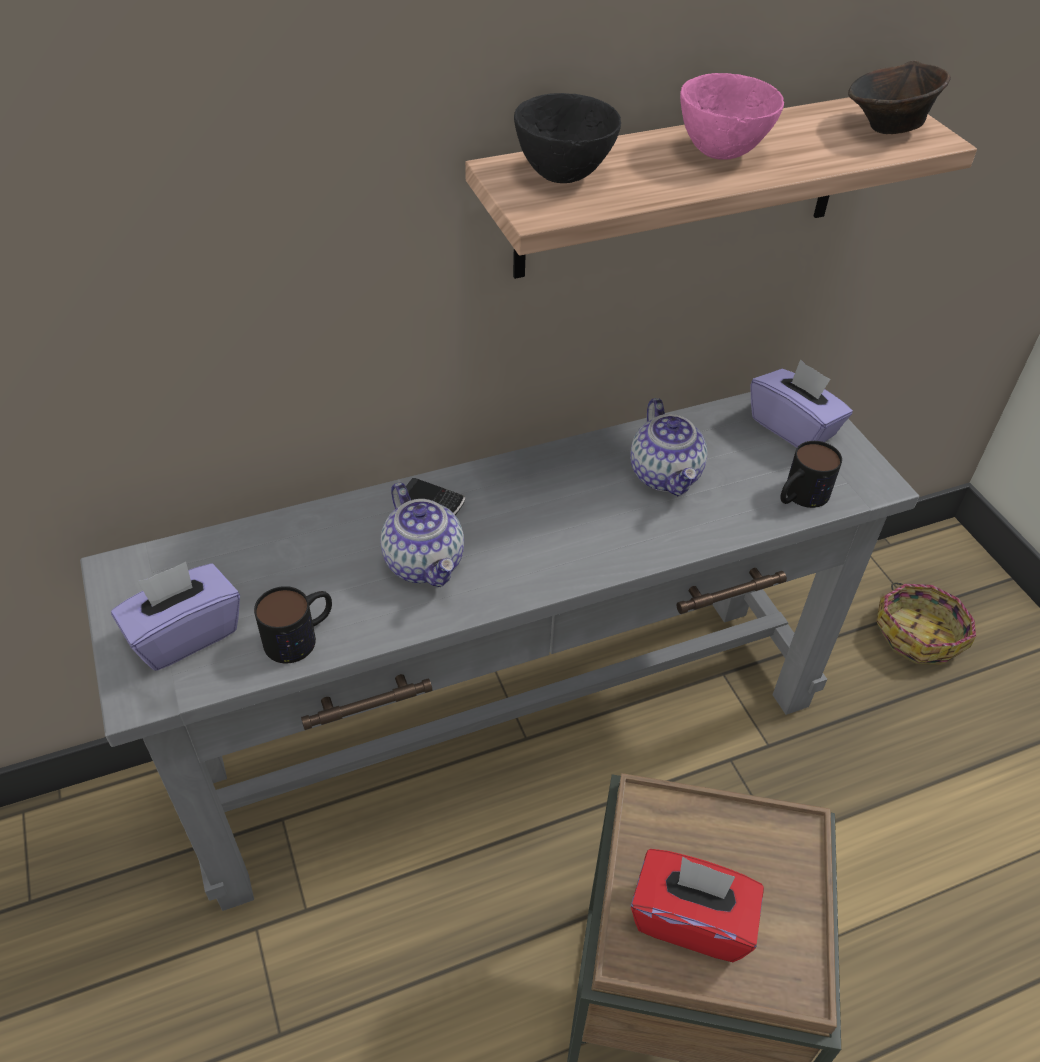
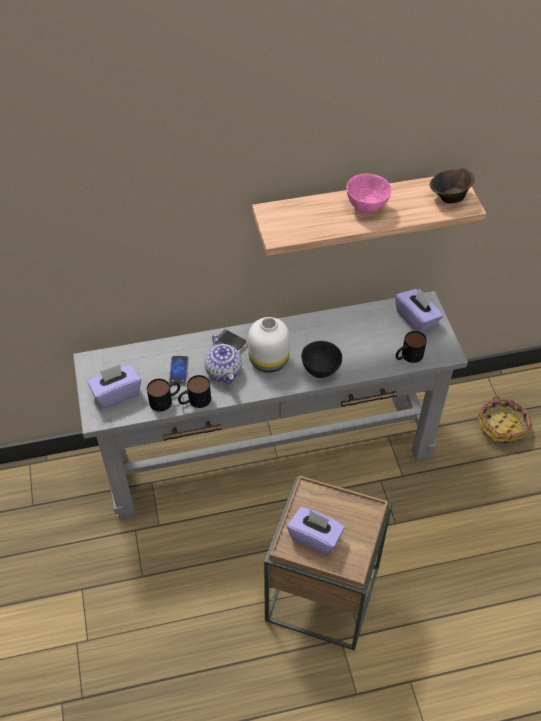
camera: 10 degrees right, 5 degrees up
(324, 571) = (178, 371): none -> phone
(367, 631) = (194, 401): none -> mug
(519, 532) = (270, 361): none -> white vase
(563, 174) = (292, 216): black bowl -> black bowl (320, 370)
(666, 475) = (346, 339): teapot -> none
(691, 919) = (315, 537): red tissue box -> purple tissue box

